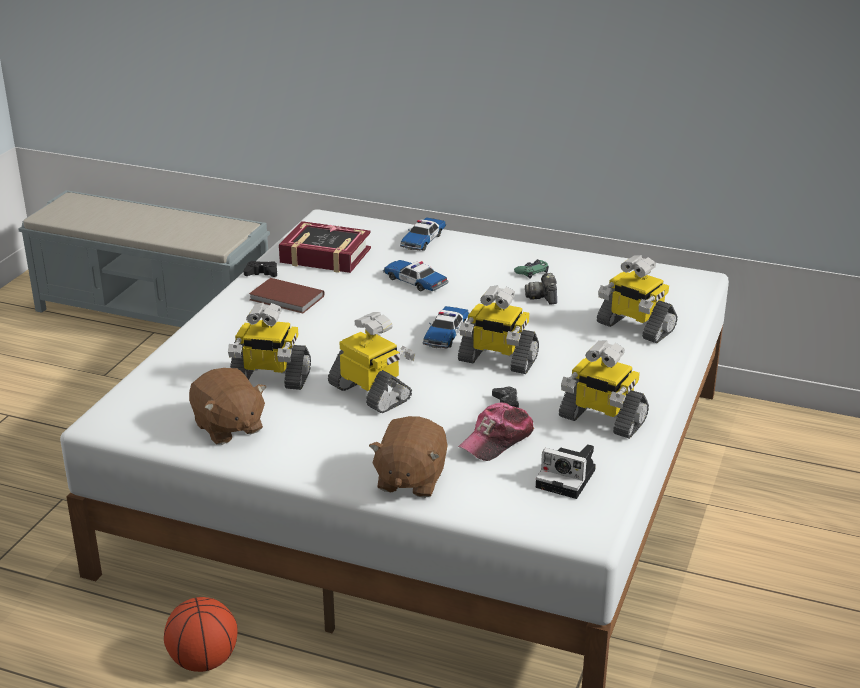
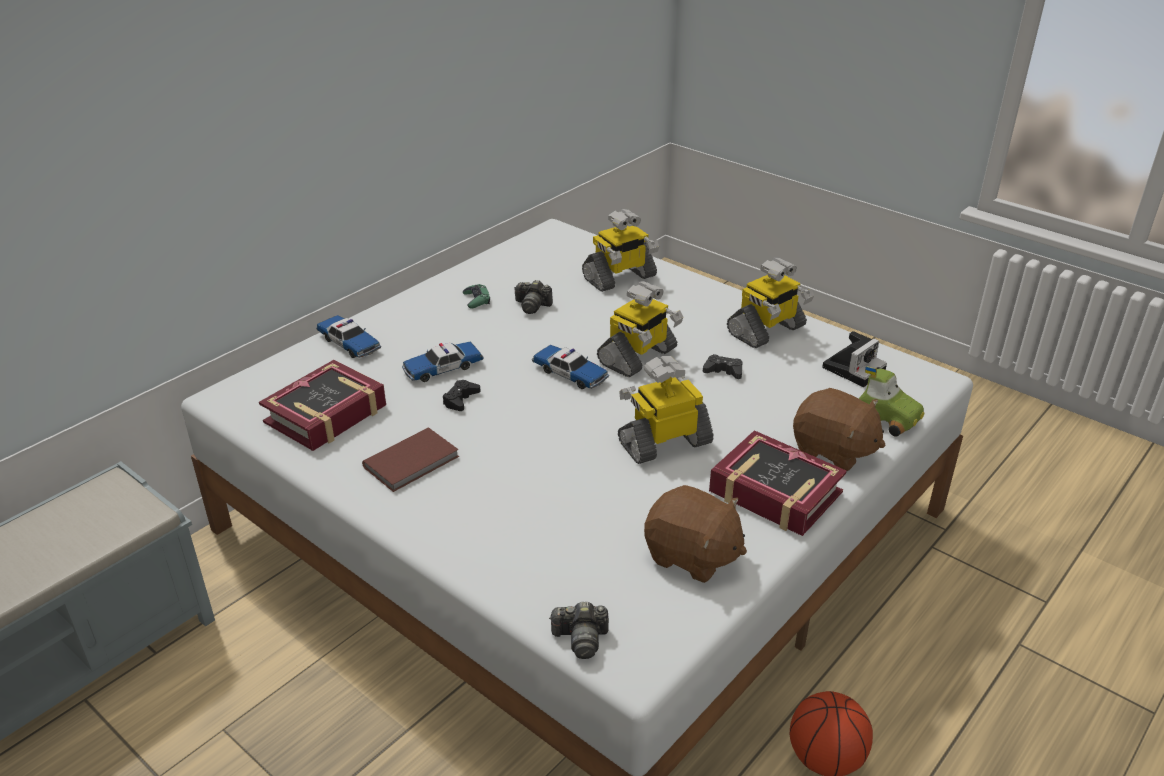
camera: 70 degrees left, 5 degrees up
(123, 397) = (581, 639): none -> camera
(228, 427) = (692, 556): brown plush toy -> brown plush toy turned 45 degrees clockwise
(262, 273) = (329, 470): black game controller -> black game controller (460, 400)
(269, 378) = (597, 507): toy robot -> none
(328, 455) = (774, 493): none -> book
(484, 507) = (888, 419): none -> toy car
(497, 440) = (781, 389): cap -> none

